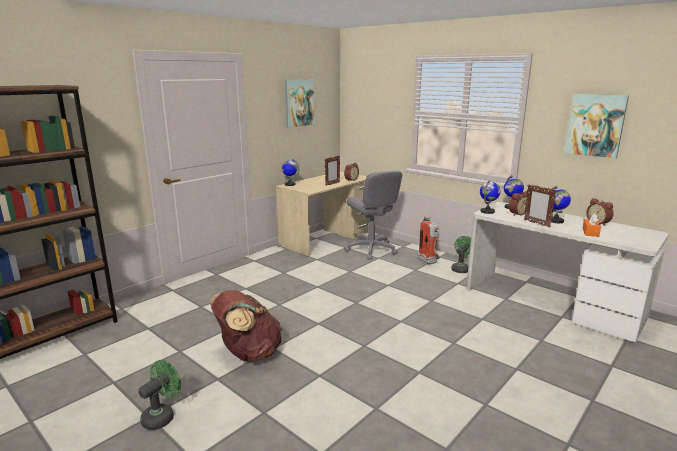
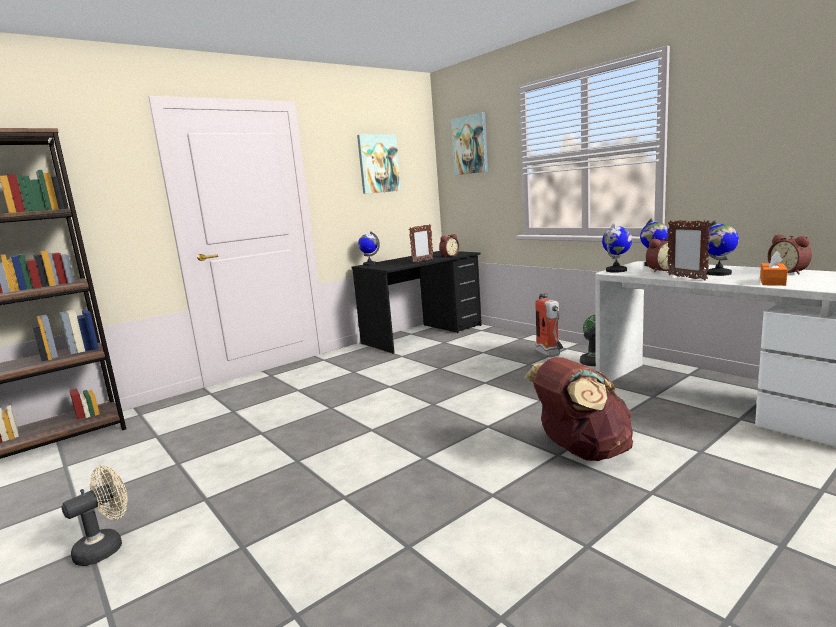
camera: 10 degrees right, 5 degrees down
(162, 416) = (106, 547): green fan -> beige fan
(248, 354) = (262, 467): brown backpack -> brown backpack (581, 451)
(326, 239) = (423, 334): beige desk -> black desk
(371, 250) = (476, 343): grey office chair -> none
(595, 125) = (773, 130): picture -> picture (470, 145)

